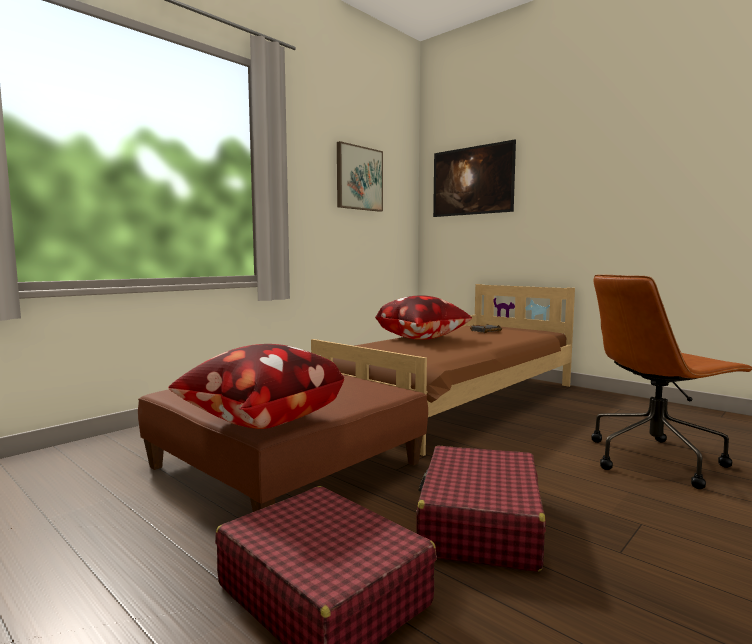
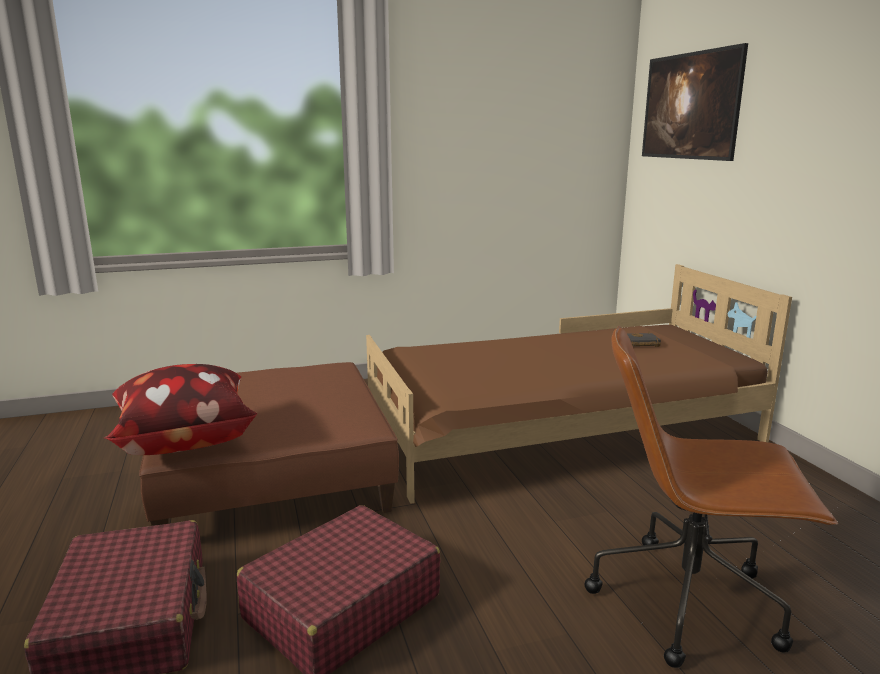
camera: 30 degrees right, 10 degrees up
(359, 178) = (516, 110): picture -> none
(423, 339) = (523, 347): pillow -> none

